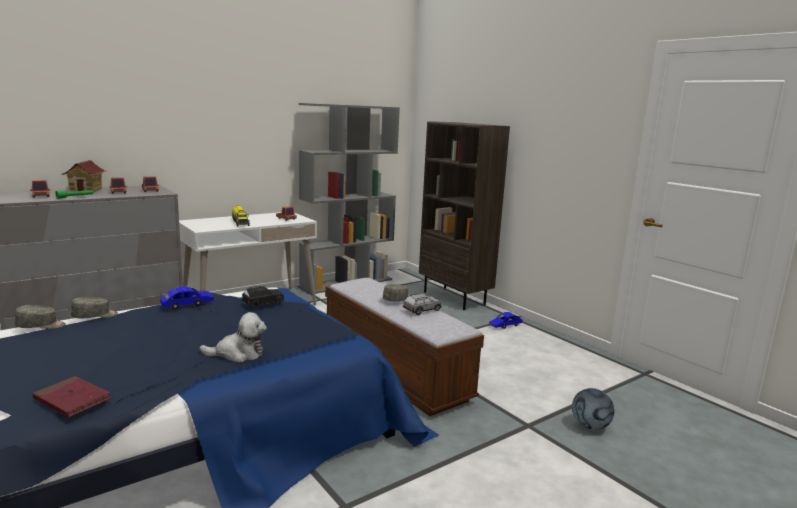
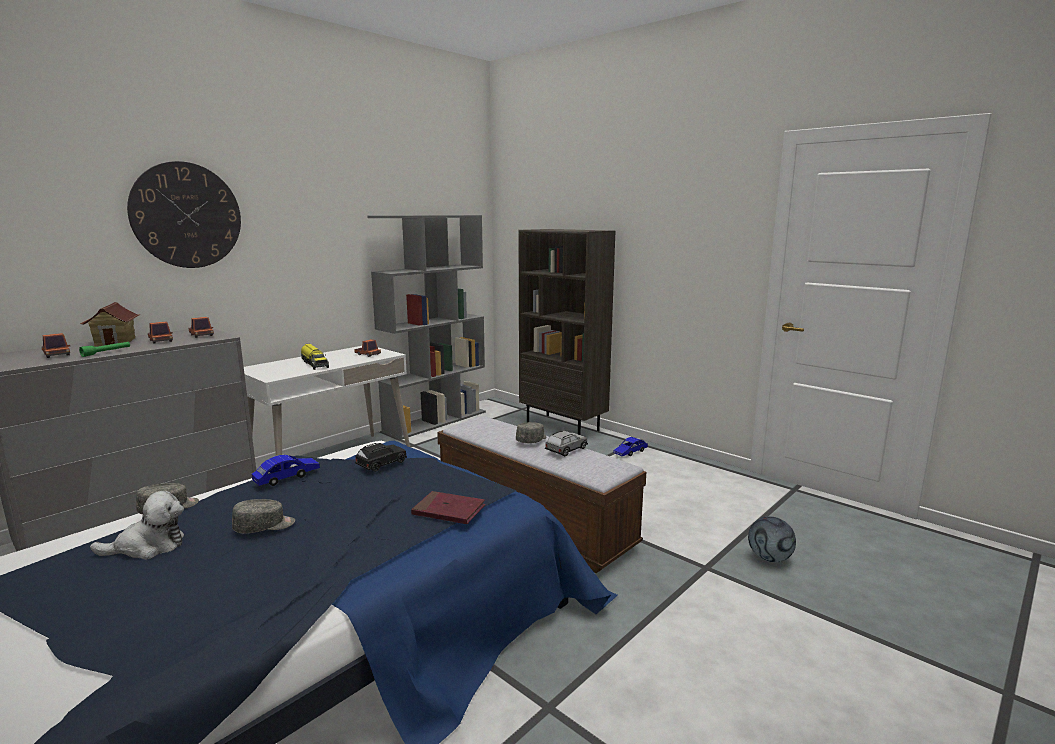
camera: 10 degrees left, 0 degrees up
(41, 326) = (98, 532): grey cap -> grey cap (264, 526)
(72, 400) = (194, 637): red book -> red book (448, 511)
(149, 95) = (186, 215): none -> wall clock
(238, 354) = (384, 536): plush toy -> plush toy (148, 547)

